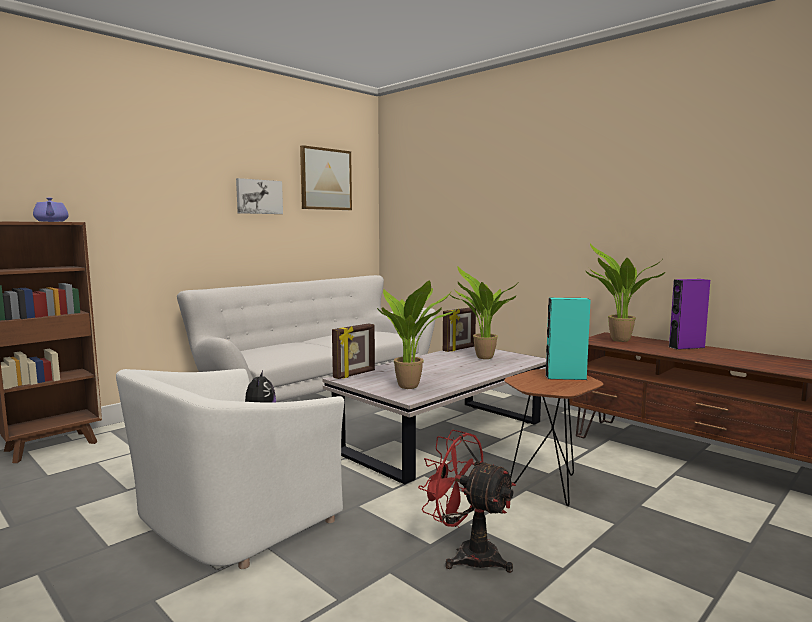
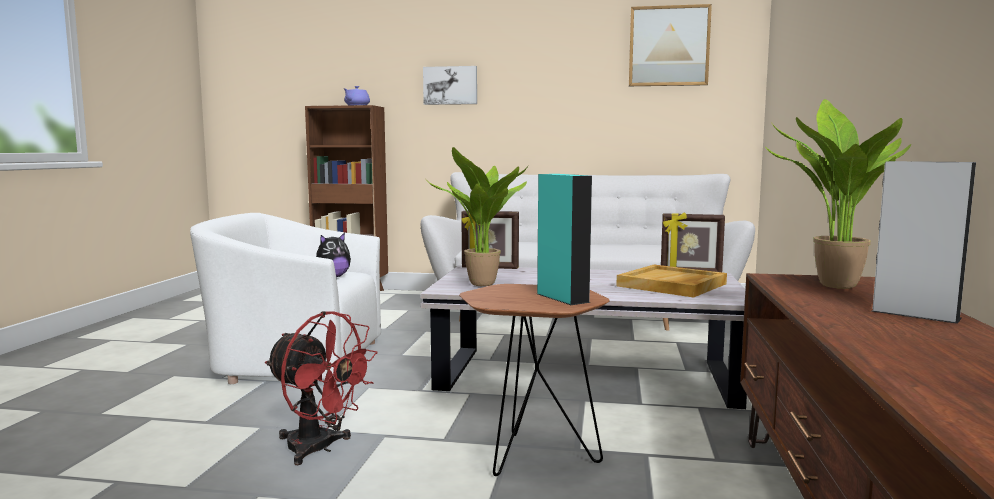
camera: 55 degrees right, 0 degrees up
(259, 197) = (569, 75): picture -> picture (450, 85)
(467, 554) = (319, 449): red fan -> red fan turned 120 degrees clockwise
(482, 358) = (672, 285): potted plant -> beige tray
(686, 347) = (915, 314): purple speaker -> grey speaker

